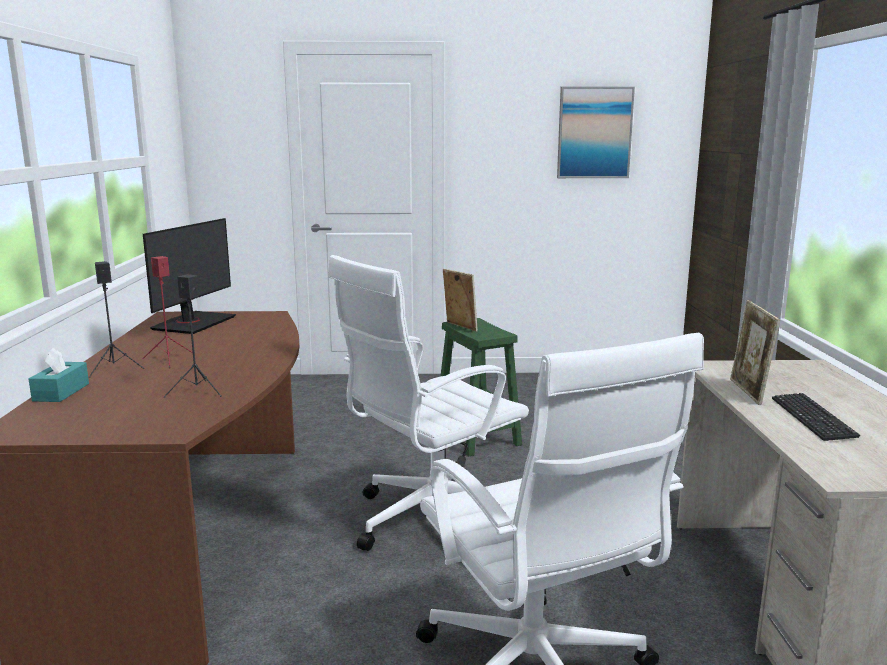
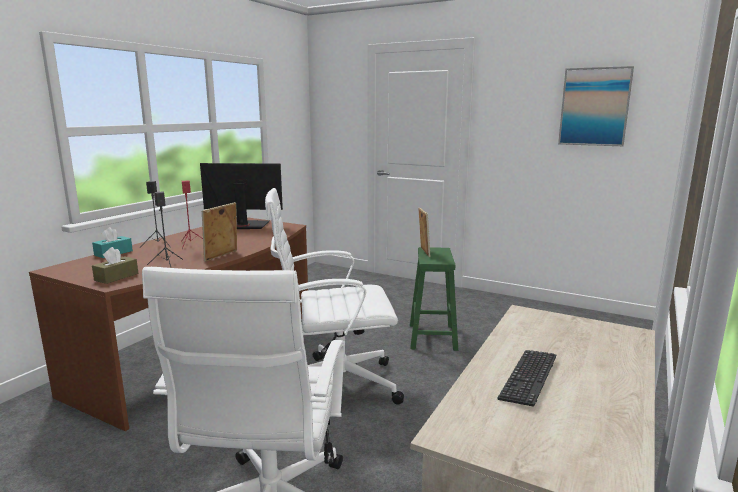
camera: 30 degrees right, 0 degrees up
(154, 421) = (116, 277): none -> brown tissue box
(193, 323) = (243, 225): monitor -> monitor turned 135 degrees counterclockwise
(748, 392) = (515, 342): picture frame -> picture frame (222, 256)

